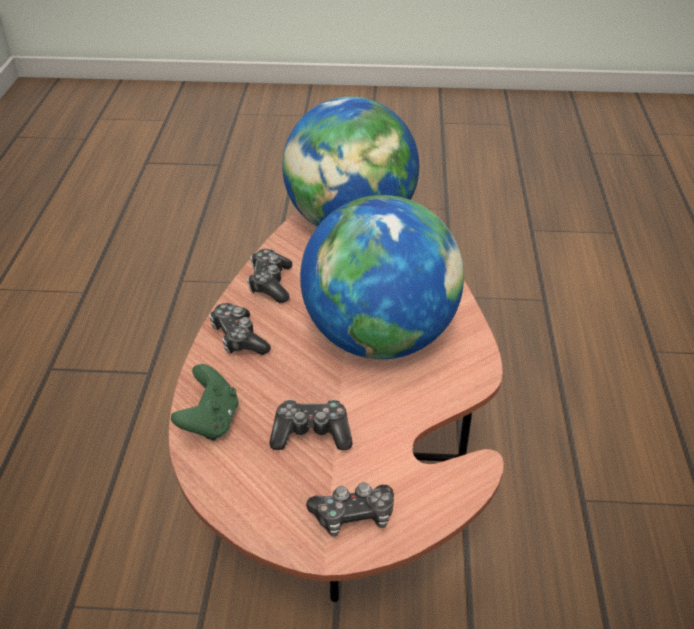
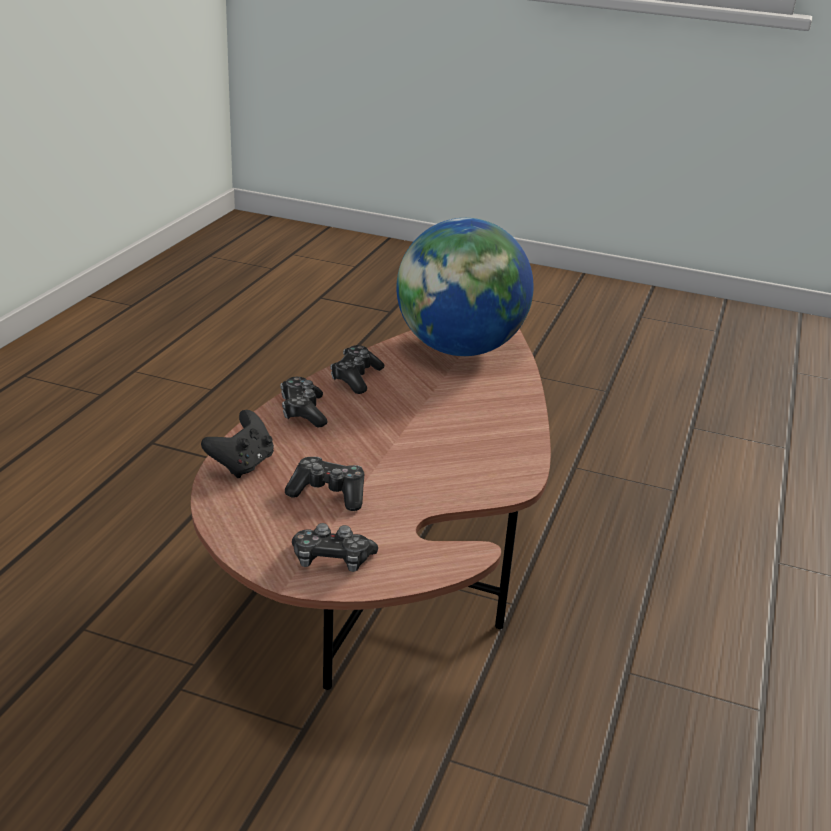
camera: 15 degrees right, 10 degrees down
(210, 421) = (242, 464): green game controller -> black game controller
(379, 338) = (435, 438): globe -> none

